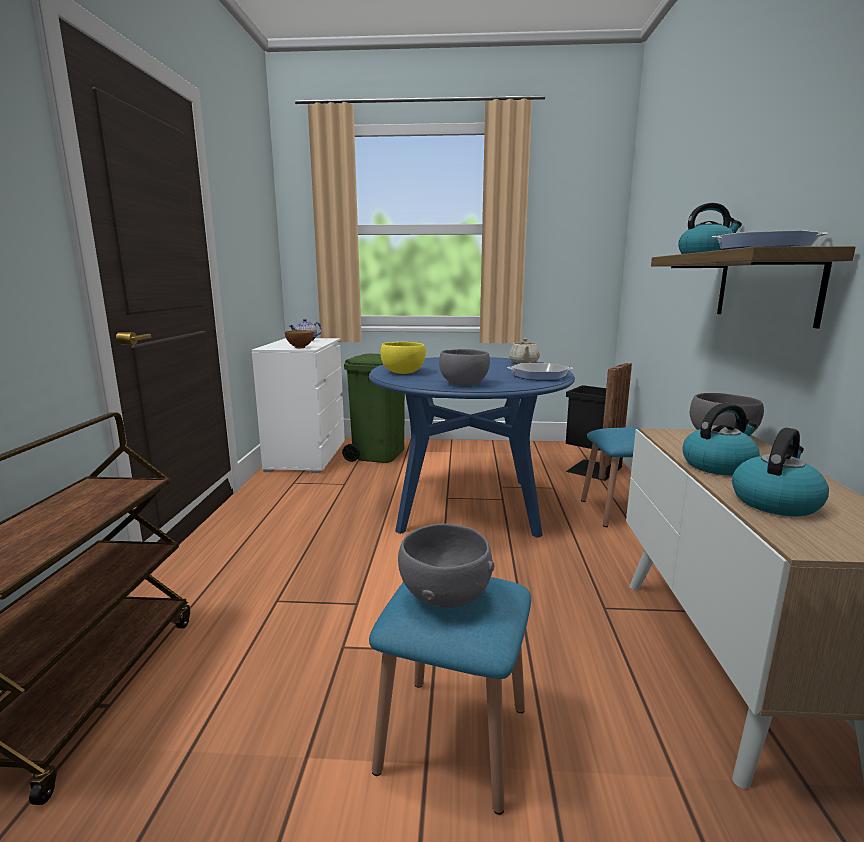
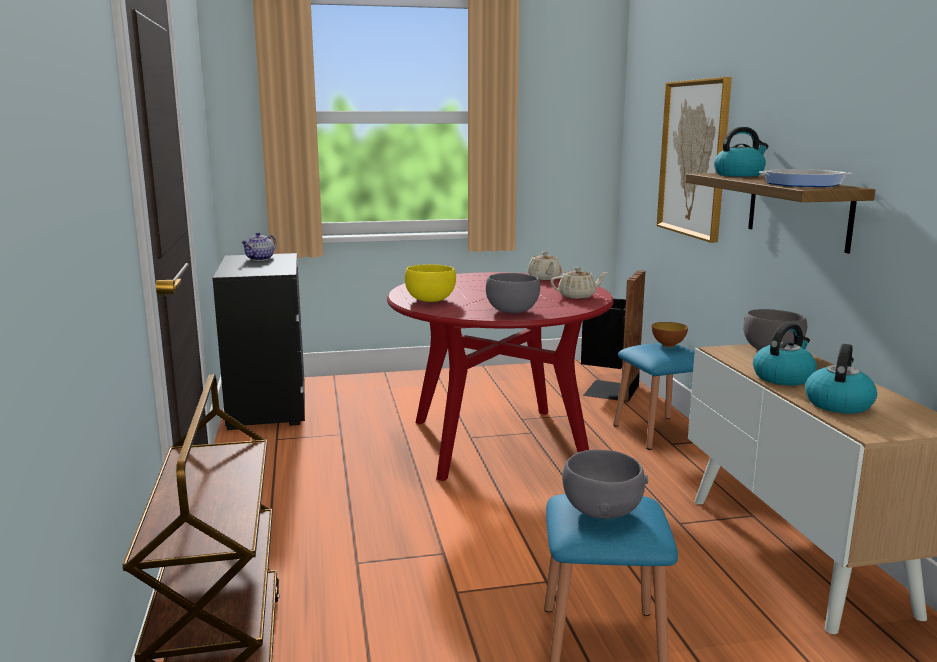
camera: 15 degrees left, 0 degrees up
(300, 347) = (271, 271): bowl -> bowl (668, 345)
(307, 456) = (268, 405): white dresser -> black dresser
(378, 454) = (357, 395): green trash can -> none
(467, 504) = (498, 442): blue dining table -> red dining table
(539, 376) = (578, 296): frying pan -> beige teapot
(675, 252) = (694, 158): none -> picture

